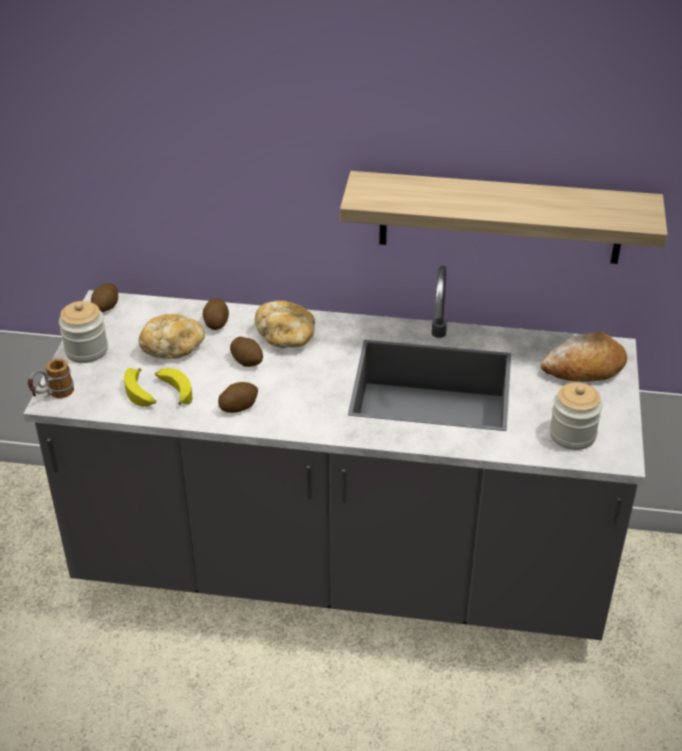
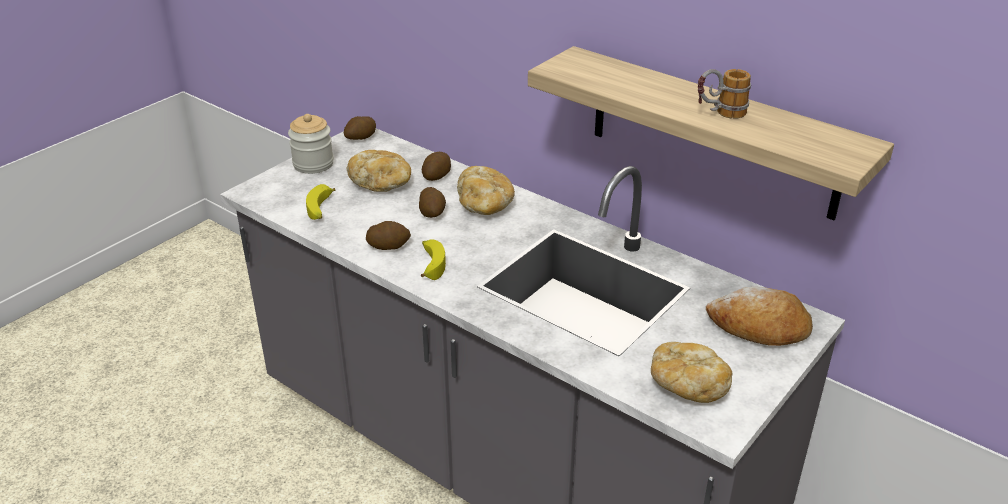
camera: 30 degrees right, 5 degrees down
(53, 396) = (253, 189): mug -> mug (719, 114)
(174, 391) = (348, 216): banana -> banana (430, 264)
(572, 435) = (687, 386): jar -> bread

